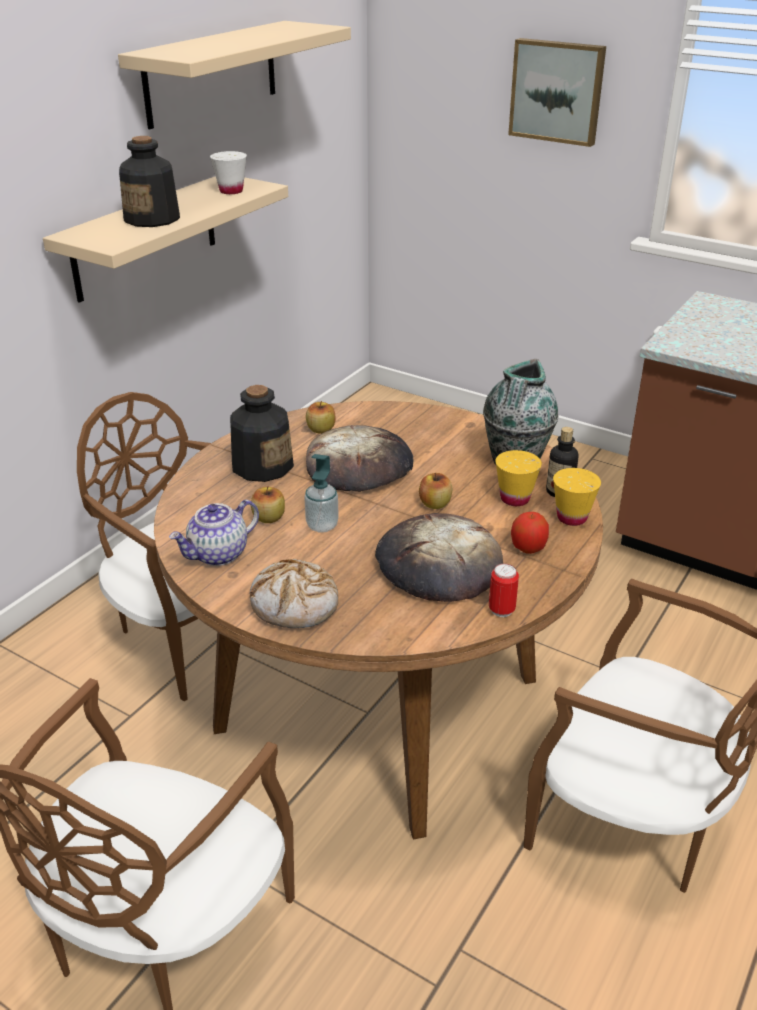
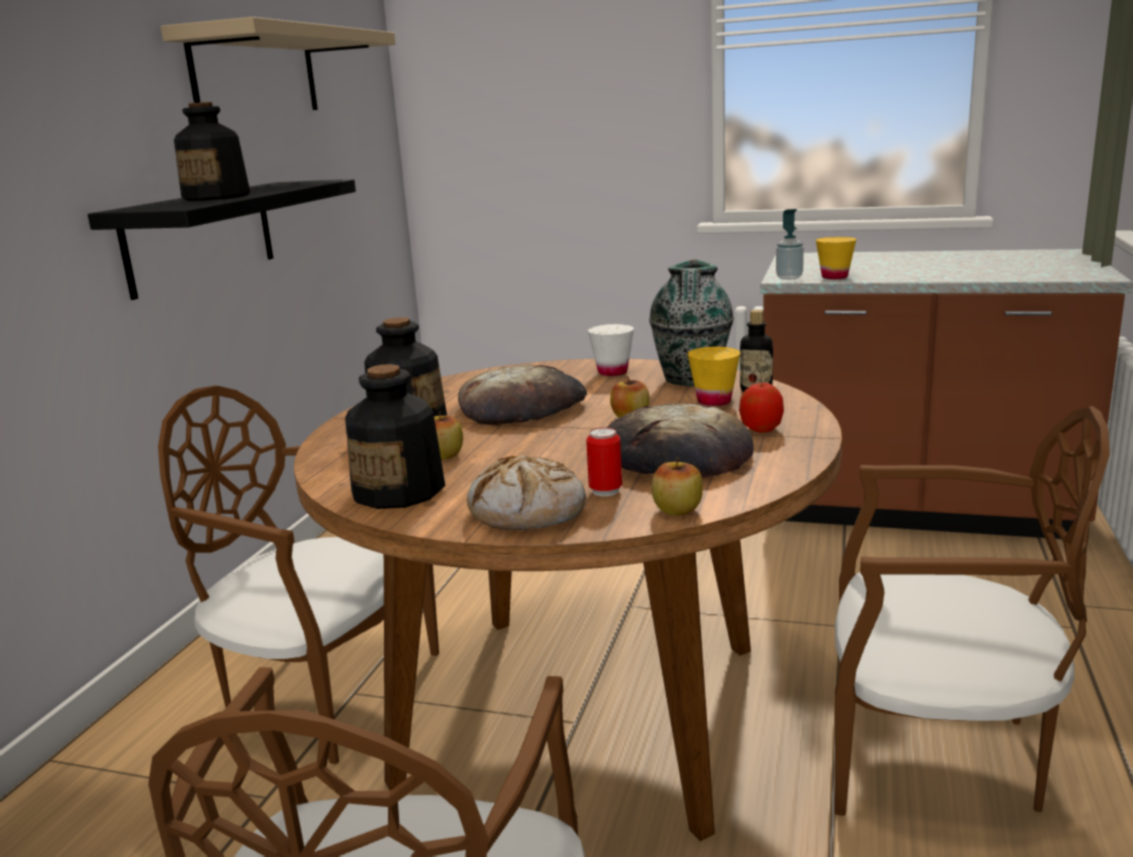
camera: 15 degrees left, 15 degrees down
(145, 237) = (201, 236): beige shelf -> black shelf
(218, 554) = (400, 491): teapot -> bottle
(231, 191) = (294, 184): white cup -> white cup (612, 372)
(321, 429) = (458, 390): apple -> apple (677, 510)
(322, 526) = (513, 451): soap dispenser -> soap dispenser (789, 277)
(501, 610) = (776, 474): can -> can (605, 491)
(557, 91) = (598, 95): picture -> none
(572, 517) = (786, 403): yellow cup -> yellow cup (834, 277)

